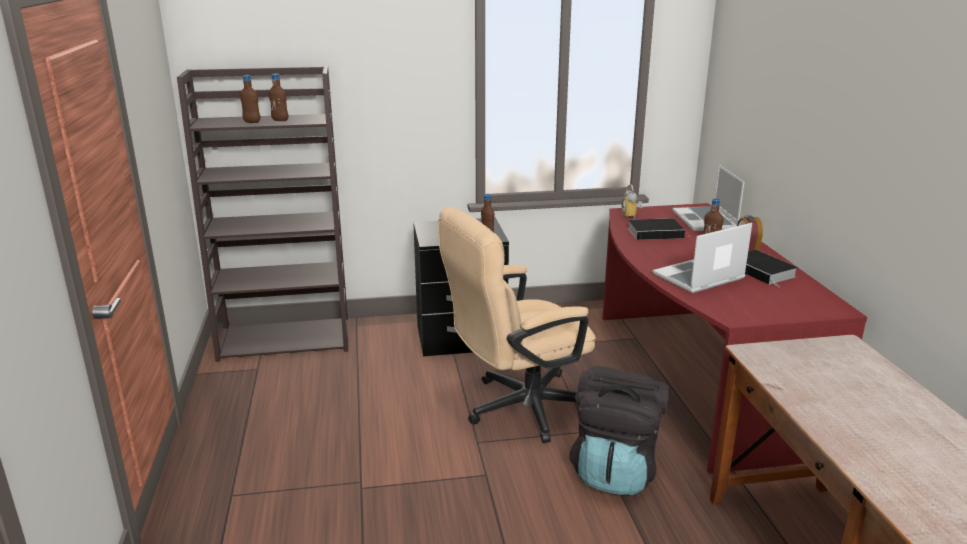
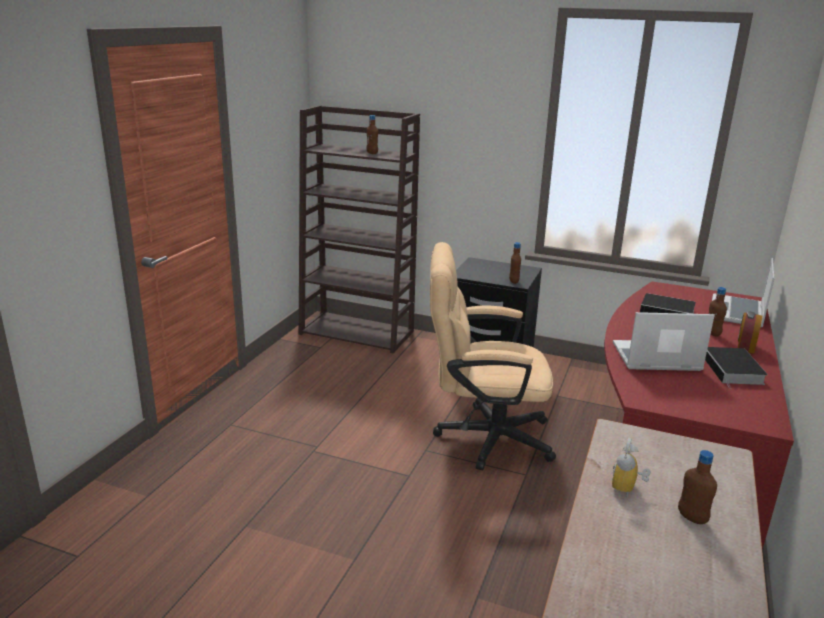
camera: 30 degrees right, 0 degrees up
(252, 122) = (351, 151): brown bottle -> brown bottle (692, 518)
(615, 470) = (517, 512): black backpack -> none
(631, 216) = (663, 292): alarm clock -> alarm clock (628, 489)

